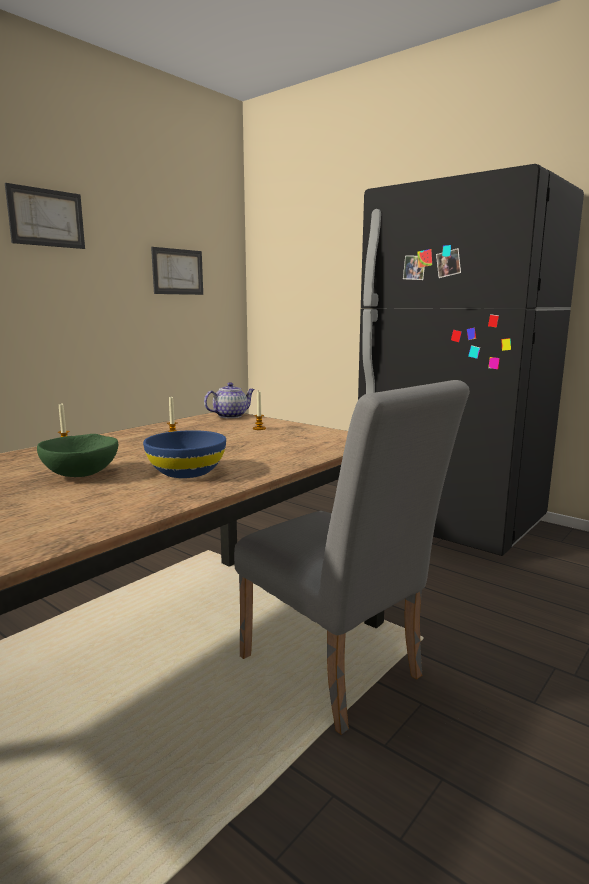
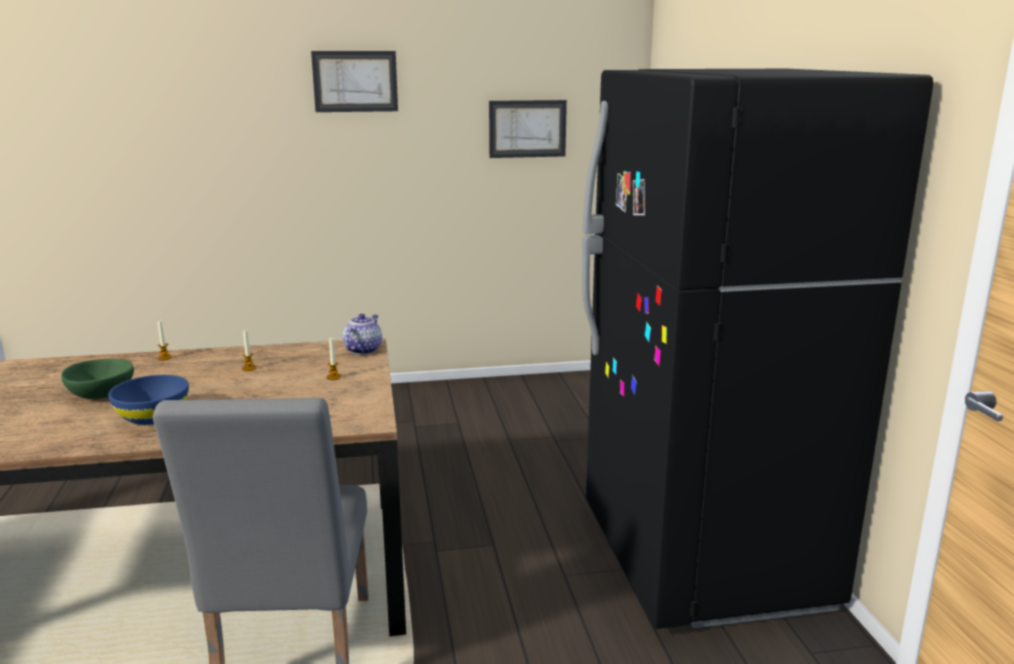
camera: 40 degrees right, 5 degrees up
(231, 416) = (363, 350): teapot -> teapot turned 75 degrees counterclockwise

